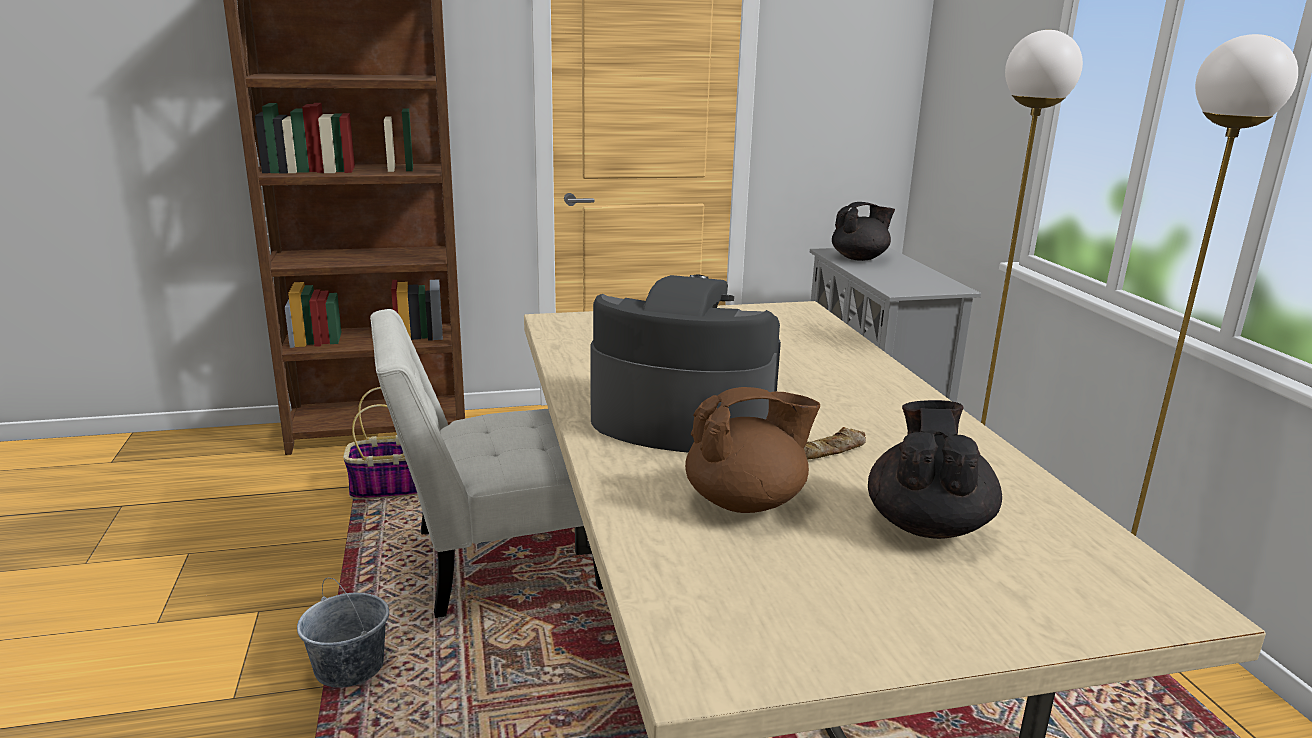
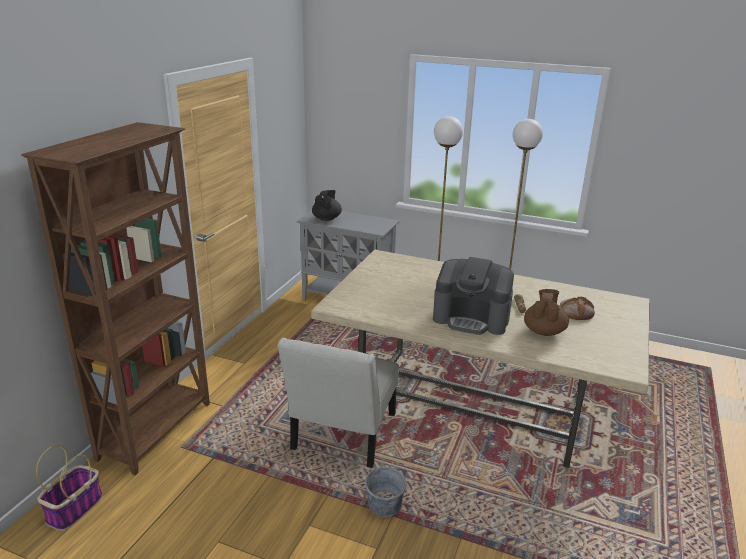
camera: 55 degrees left, 5 degrees up
(390, 488) = (232, 446): basket -> basket (75, 508)
(681, 419) = (471, 318): coffee machine -> coffee machine turned 120 degrees counterclockwise
(927, 524) = (576, 311): black teapot -> bread

